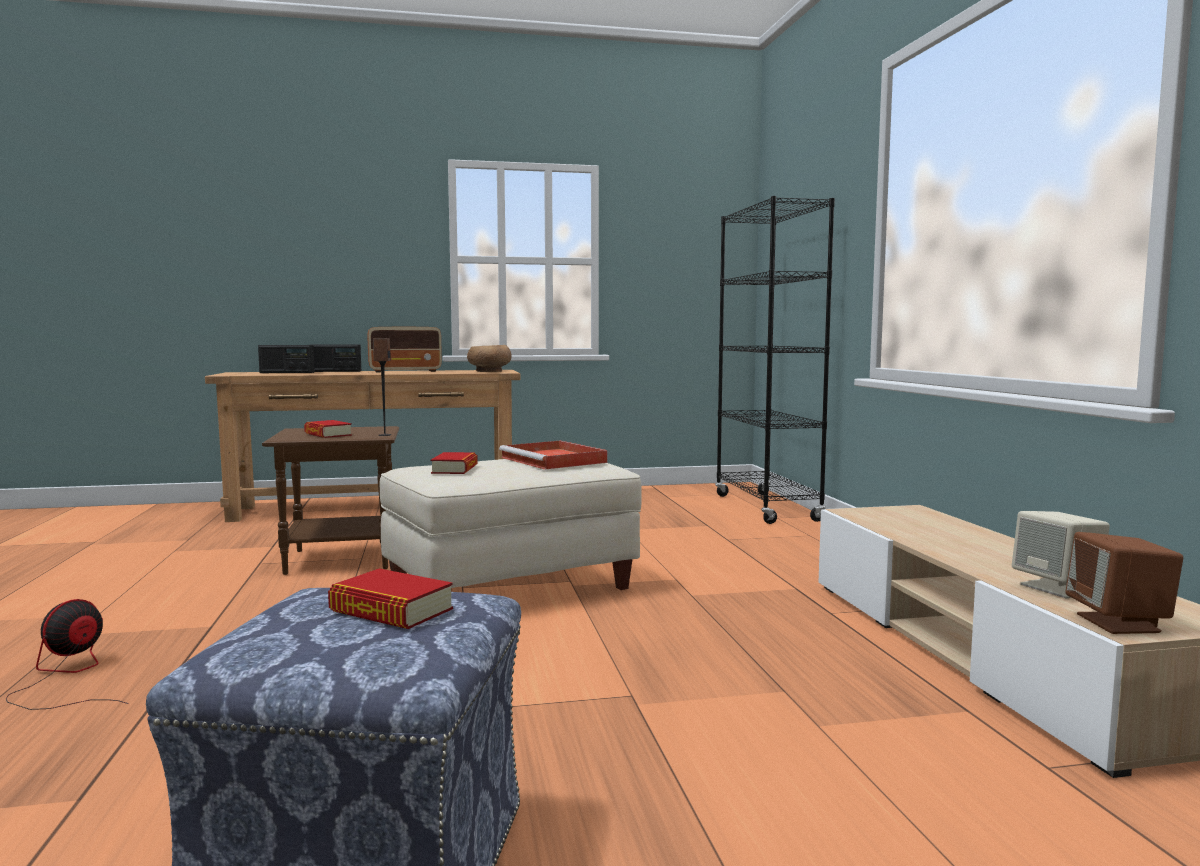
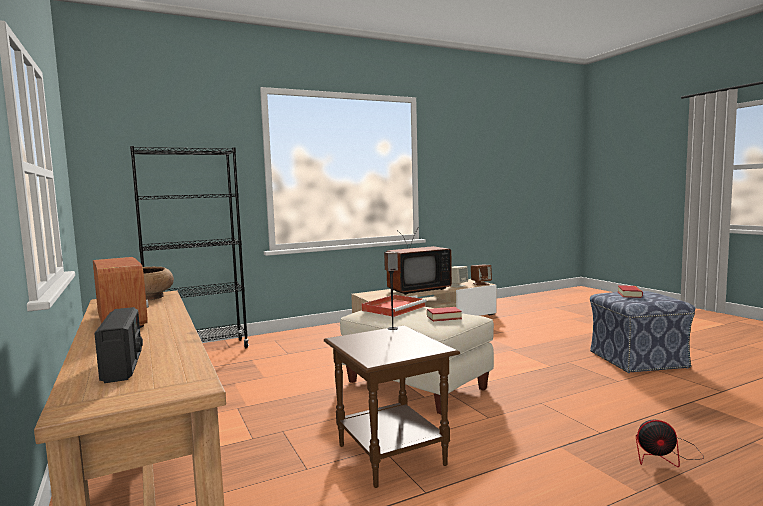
camera: 105 degrees left, 0 degrees up
(328, 434) = (402, 342): book -> none
(335, 371) = (92, 349): radio -> none
(970, 545) = (416, 290): none -> television

